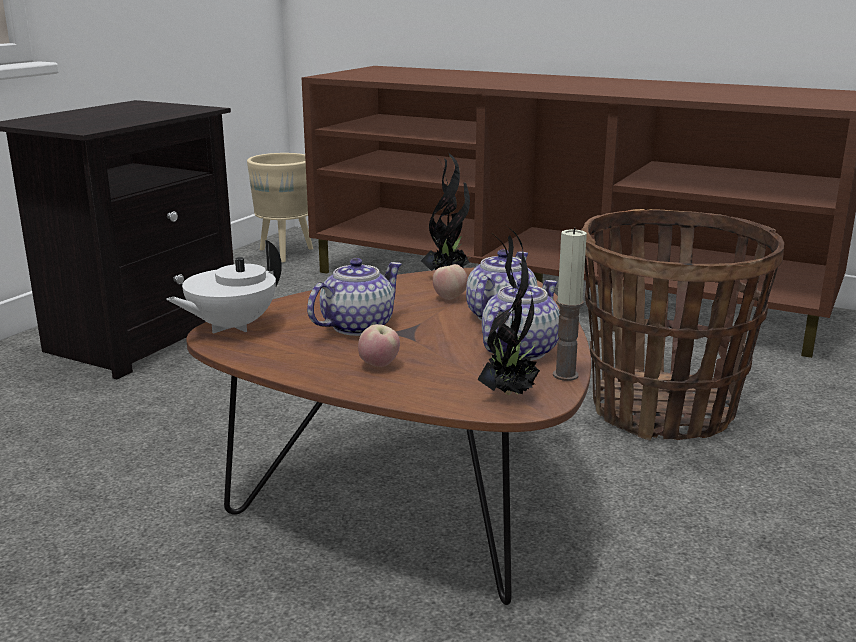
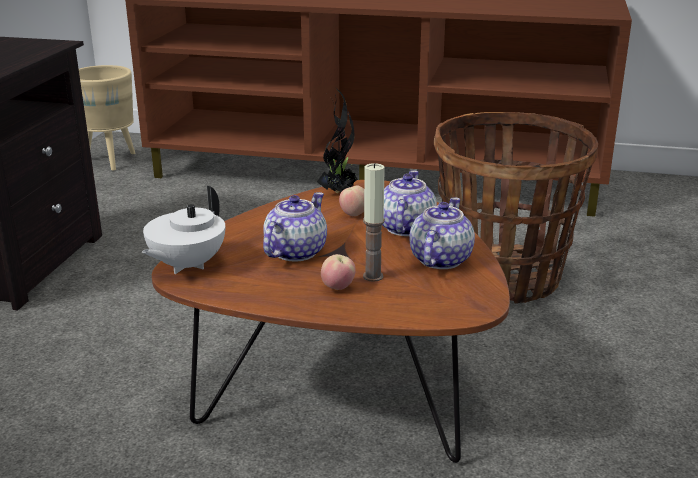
camera: 15 degrees left, 5 degrees up
(509, 393) = (455, 300): potted plant -> none
(565, 375) = (487, 277): candle -> candle (373, 276)

